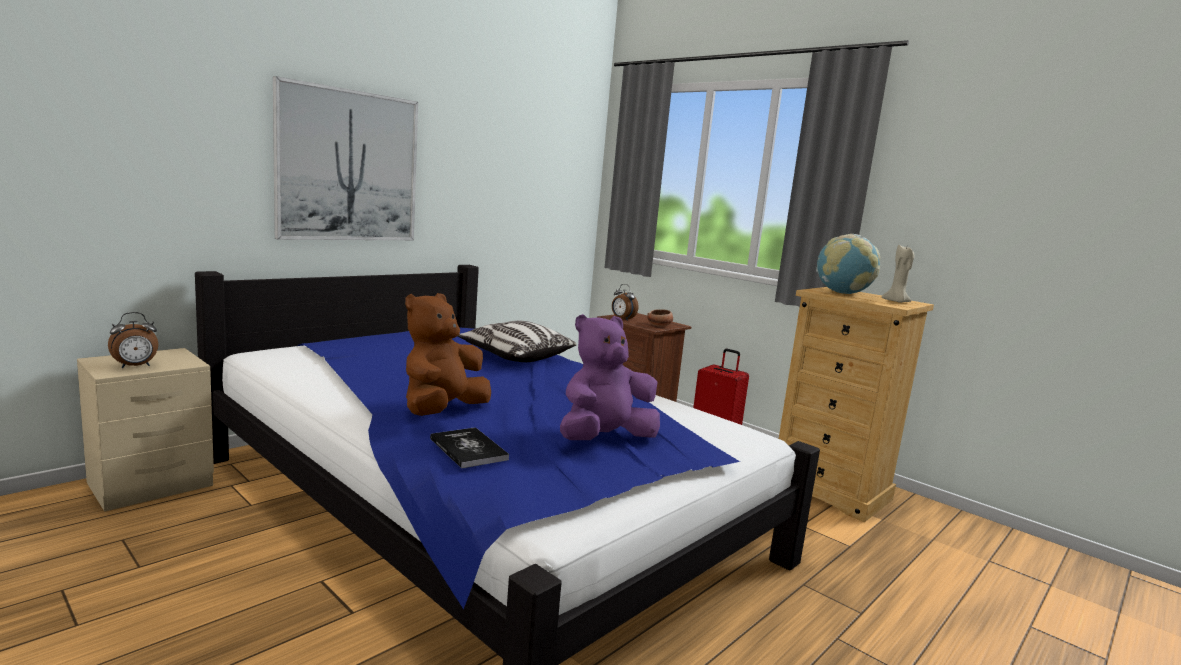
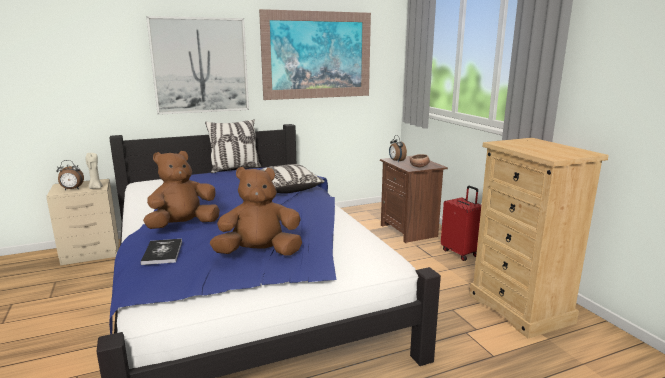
camera: 25 degrees right, 5 degrees up
(397, 331) = (235, 169): none -> pillow
(505, 168) = (317, 55): none -> picture
(604, 439) = (259, 253): purple plush toy -> brown plush toy
(842, 293) = (525, 145): globe -> none
(896, 302) = (565, 153): beige candle -> beige candle (95, 188)

